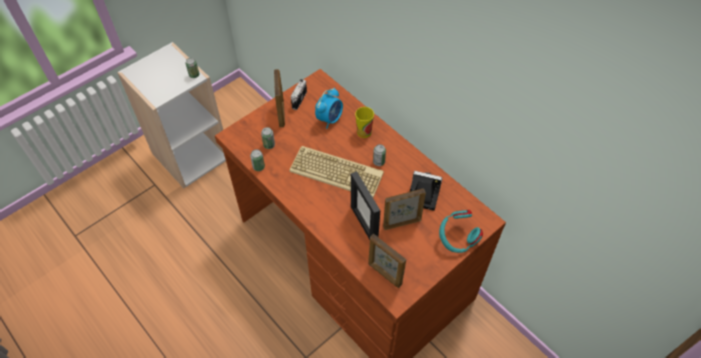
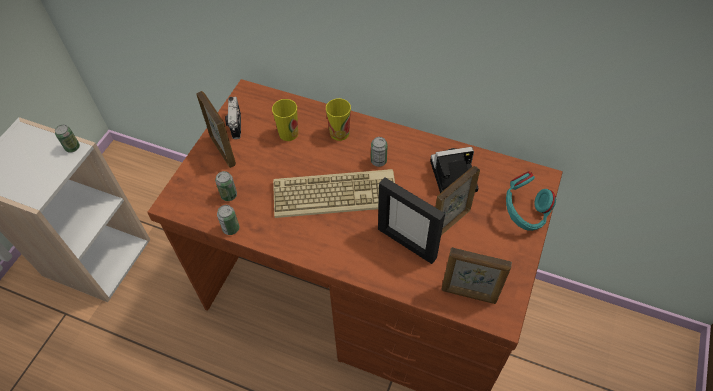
camera: 25 degrees left, 0 degrees up
(330, 119) = (288, 133): alarm clock -> cup

